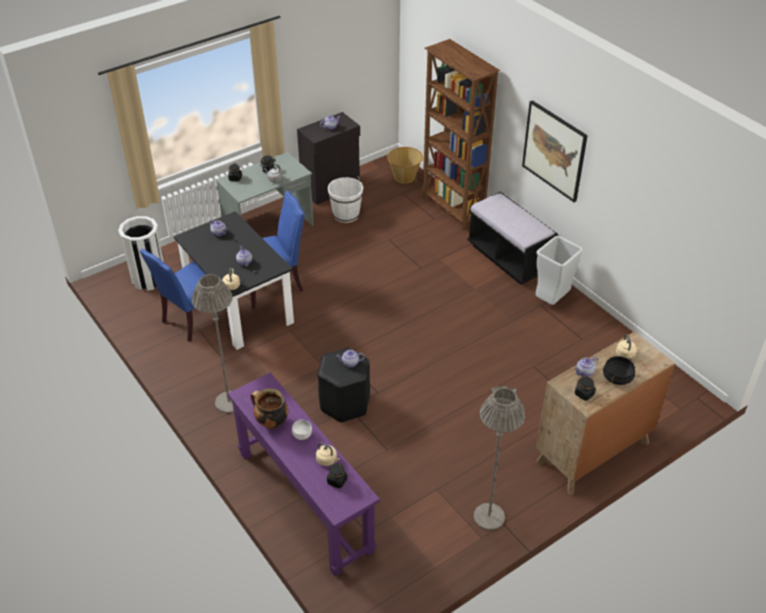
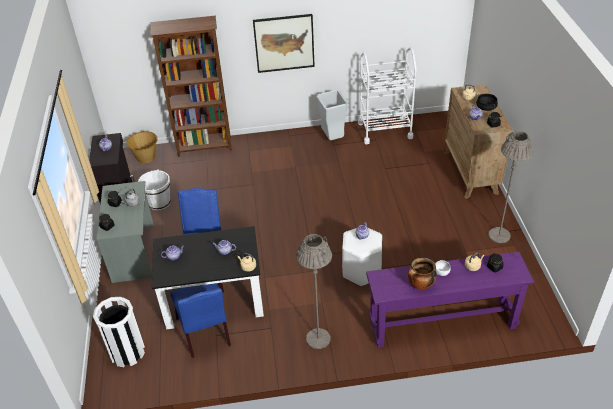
camera: 60 degrees left, 0 degrees up
(344, 403) = (361, 271): black stool -> white stool
(508, 258) = (278, 141): black bench -> none
(608, 341) = (385, 130): none -> white cart

